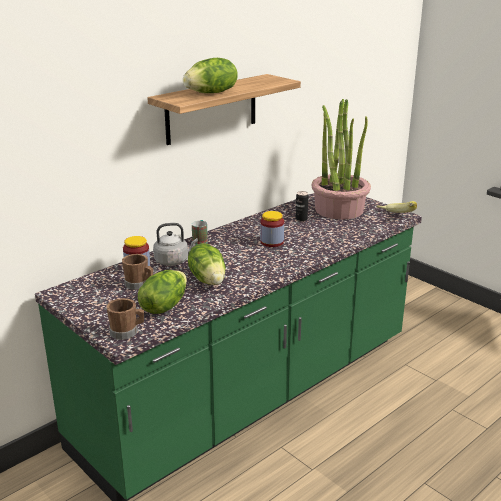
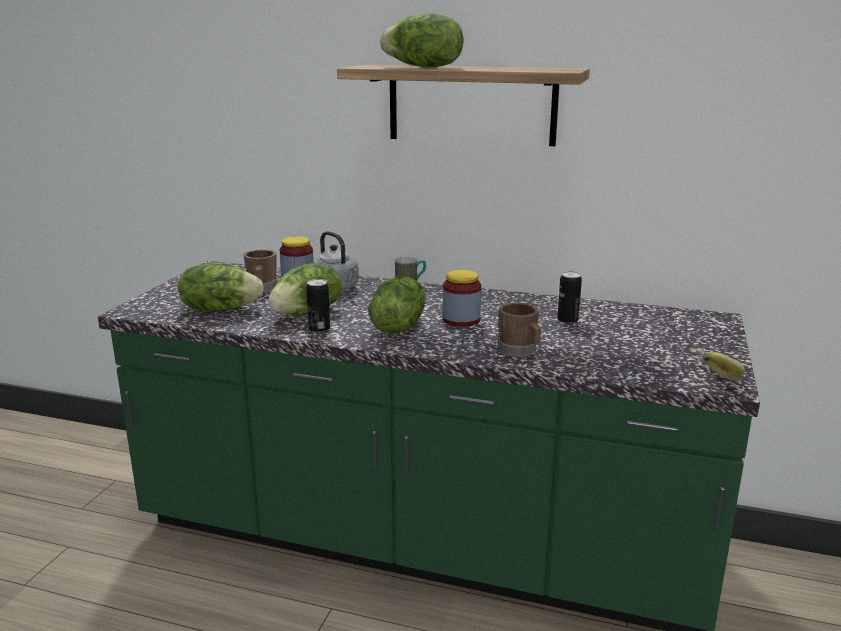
camera: 60 degrees right, 5 degrees down
(127, 332) = (149, 309): brown mug -> brown mug (520, 351)
(240, 282) = (319, 329): none -> can
(262, 260) = (398, 326): none -> lettuce
(339, 209) = (651, 335): potted plant -> none

